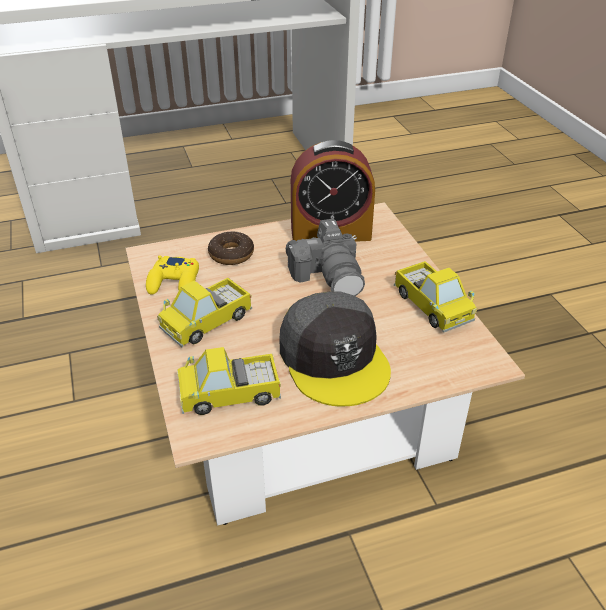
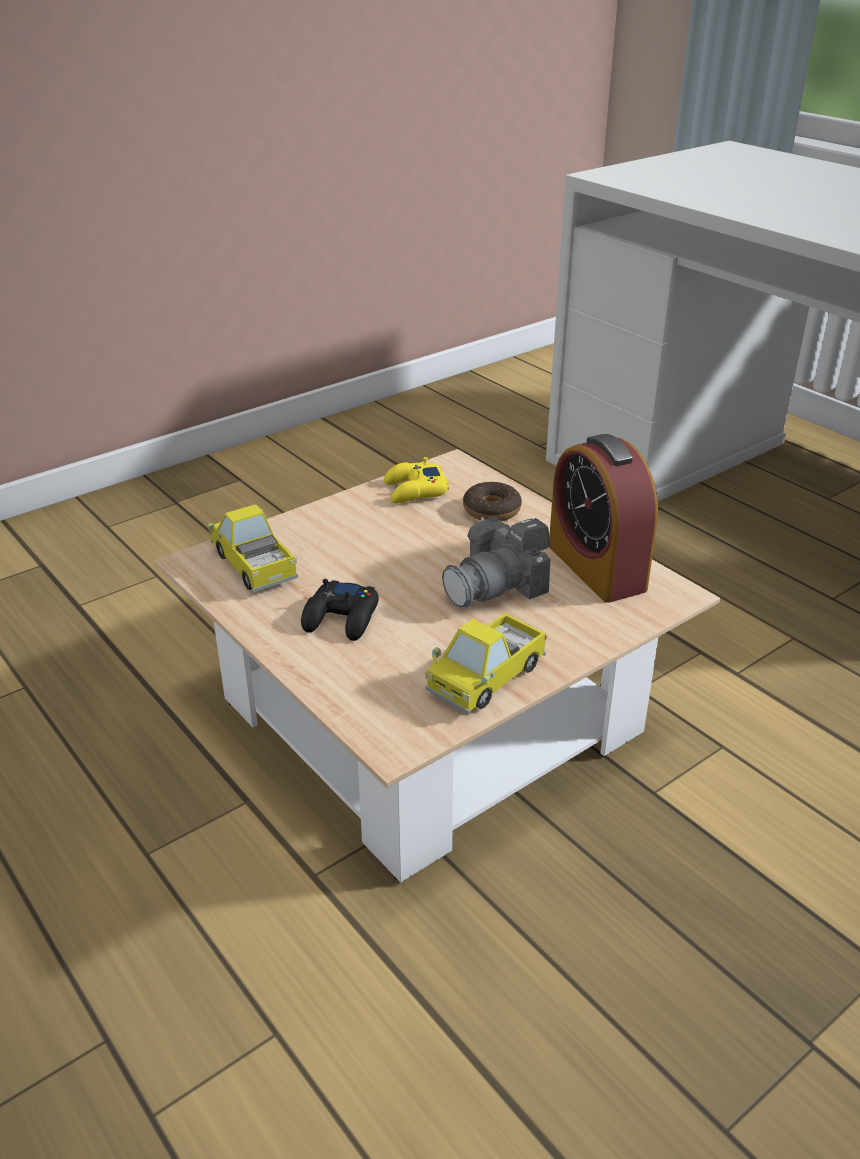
camera: 70 degrees right, 5 degrees down
(207, 322) = (358, 526): toy truck -> none
(334, 358) = (342, 618): grey cap -> black game controller

